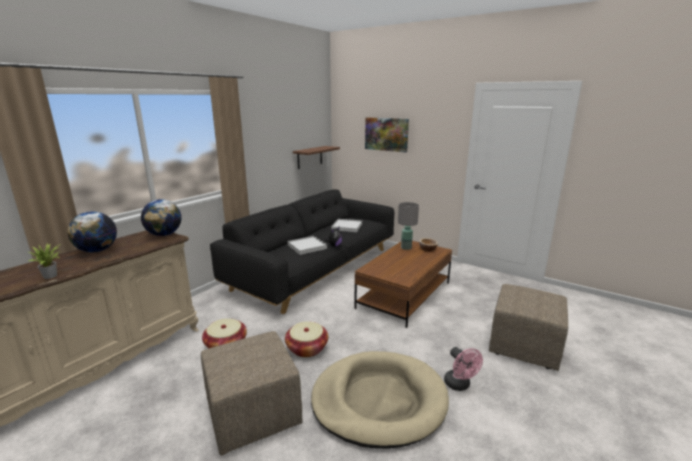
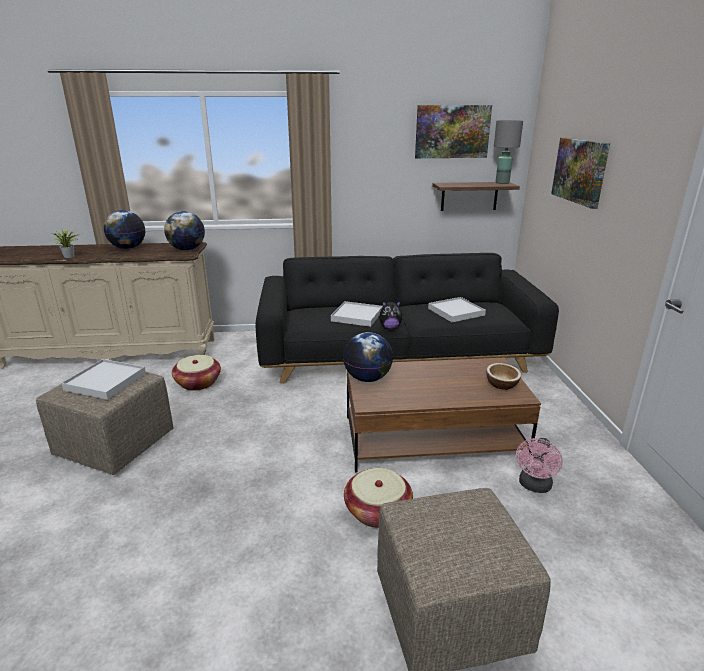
camera: 50 degrees right, 5 degrees up
(251, 354) = (105, 382): none -> white tray
(298, 117) = (452, 131): none -> picture
(307, 348) = (236, 425): basket -> basket (377, 511)
(378, 400) = (189, 511): beige dog bed -> none
(379, 272) = (367, 378): none -> globe
(406, 248) = (474, 369): grey table lamp -> grey table lamp (501, 183)
(459, 385) = (274, 569): pink fan -> pink fan (534, 486)

